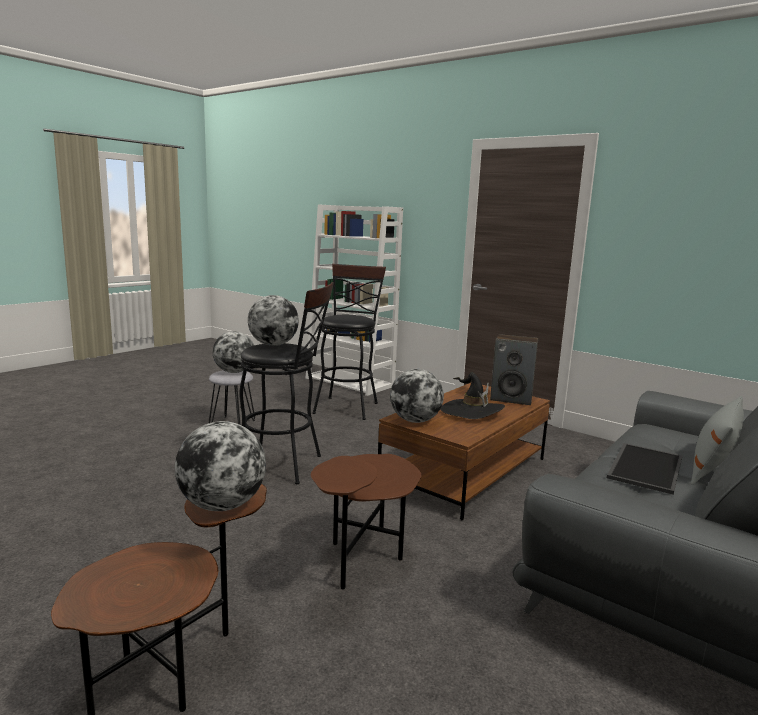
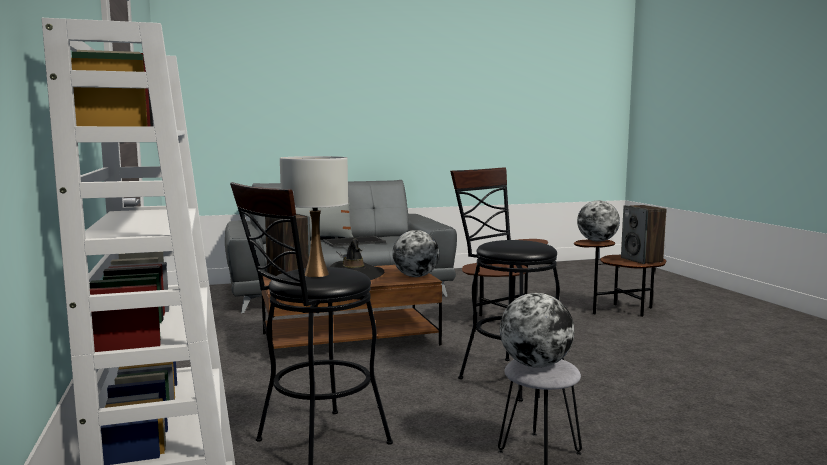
camera: 145 degrees left, 5 degrees down
(118, 586) = (642, 260): none -> speaker
(273, 345) = (517, 245): globe -> none
(347, 315) = (316, 274): none -> white table lamp

